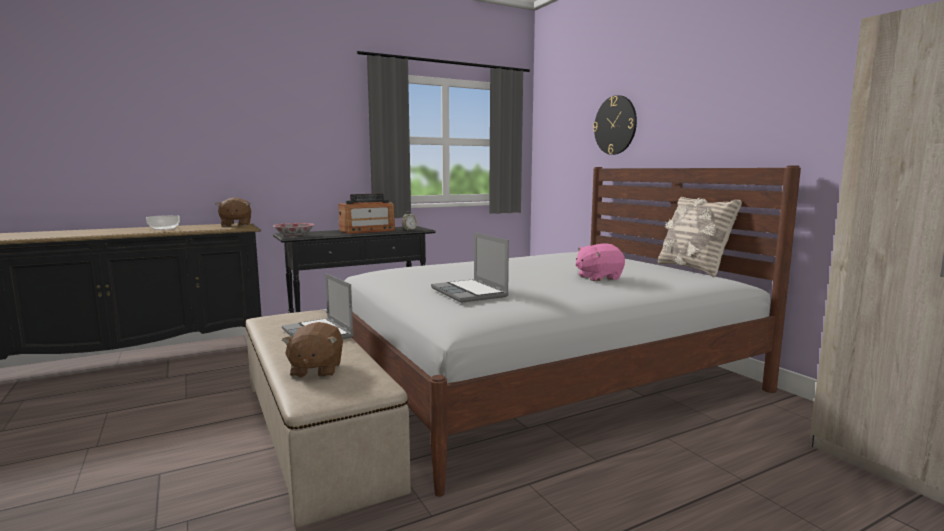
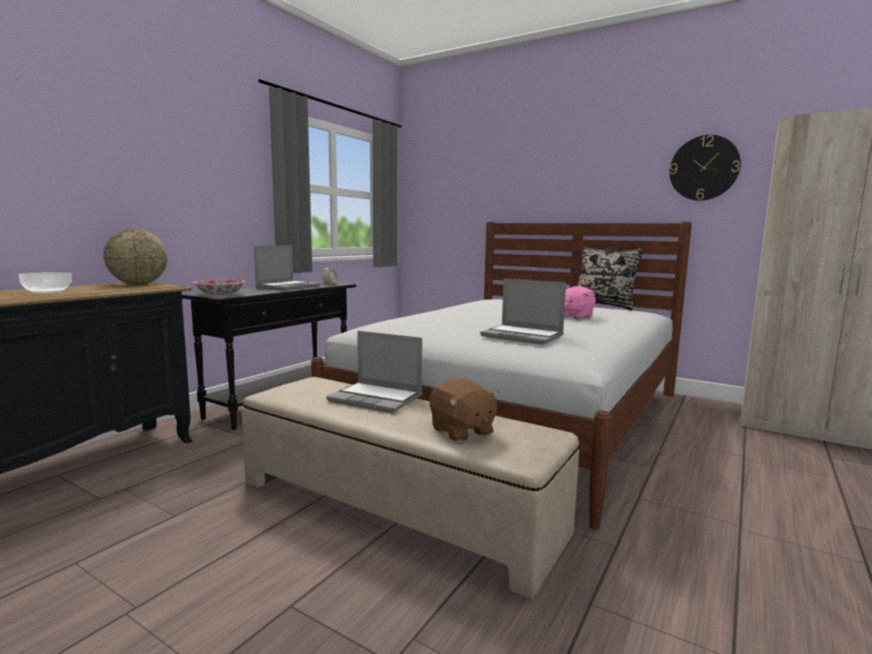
camera: 30 degrees left, 0 degrees up
(235, 225) = (138, 284): brown plush toy -> globe
(367, 231) = (288, 287): radio -> laptop
(615, 125) = (504, 184): wall clock -> wall clock (704, 168)
(692, 269) = (603, 306): beige pillow -> black pillow

